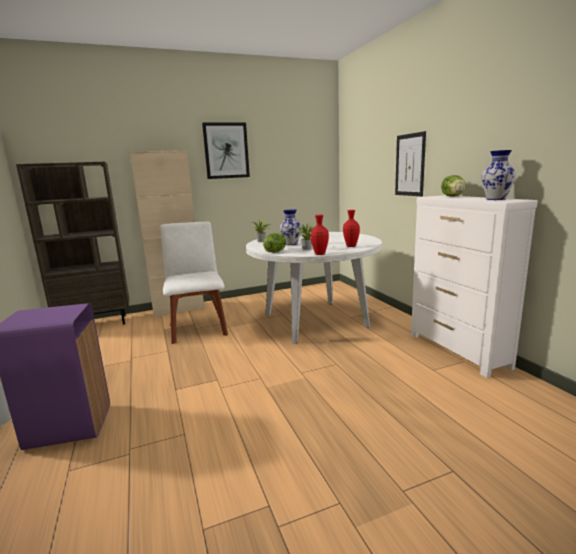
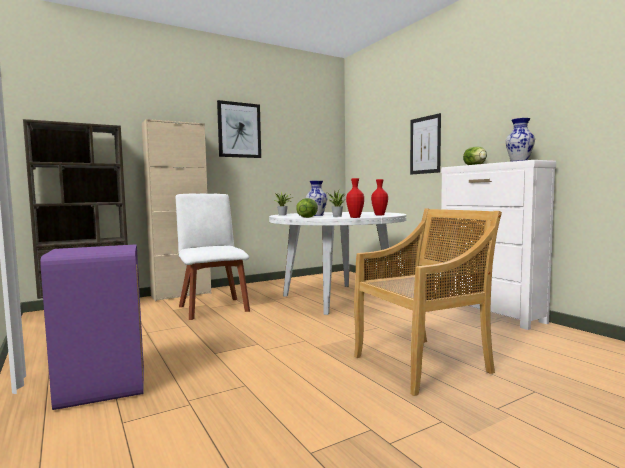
camera: 10 degrees left, 10 degrees down
(356, 420) = (422, 364): none -> beige chair

